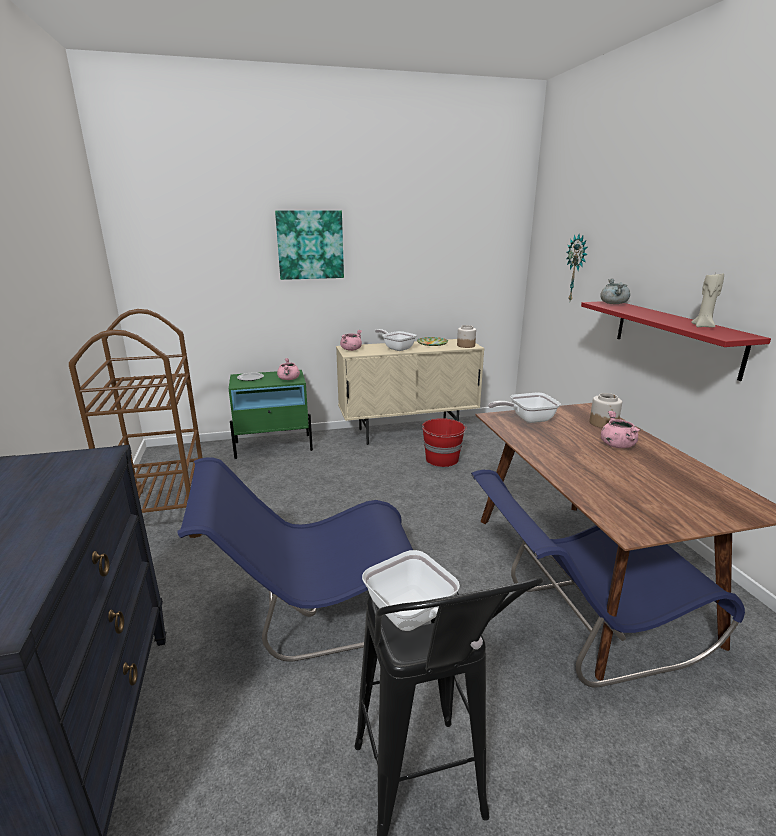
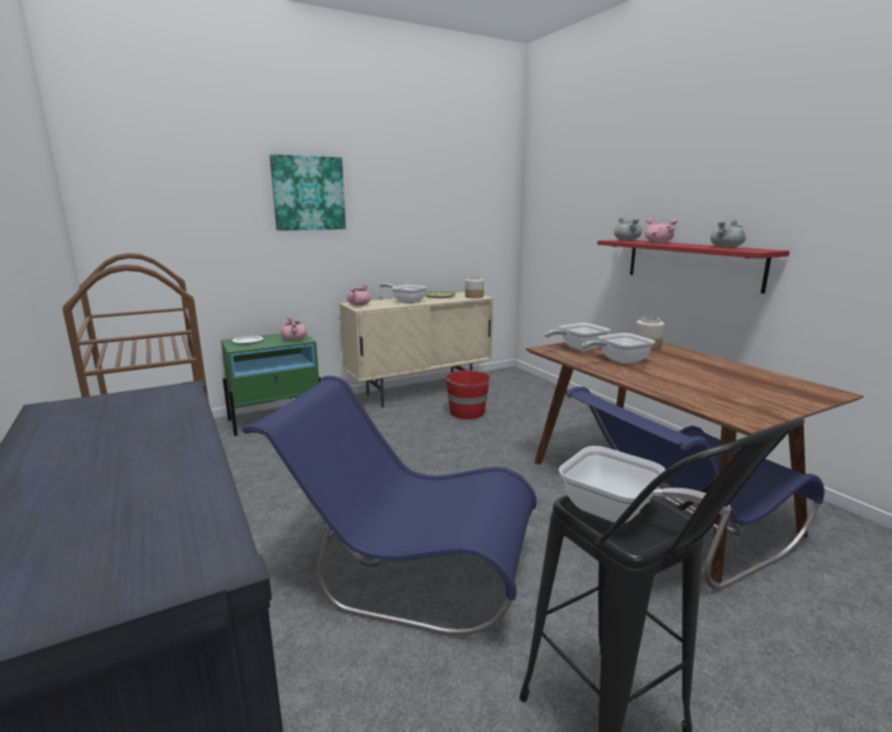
camera: 15 degrees left, 5 degrees down
(317, 608) = (406, 569): blue chair -> blue chair turned 45 degrees clockwise
(557, 440) = (619, 361): none -> frying pan
(576, 268) = (578, 214): wall clock -> none
(617, 445) = (673, 360): pink cooking pot -> pink cooking pot (657, 242)
(703, 326) = (726, 247): beige candle -> grey cooking pot

